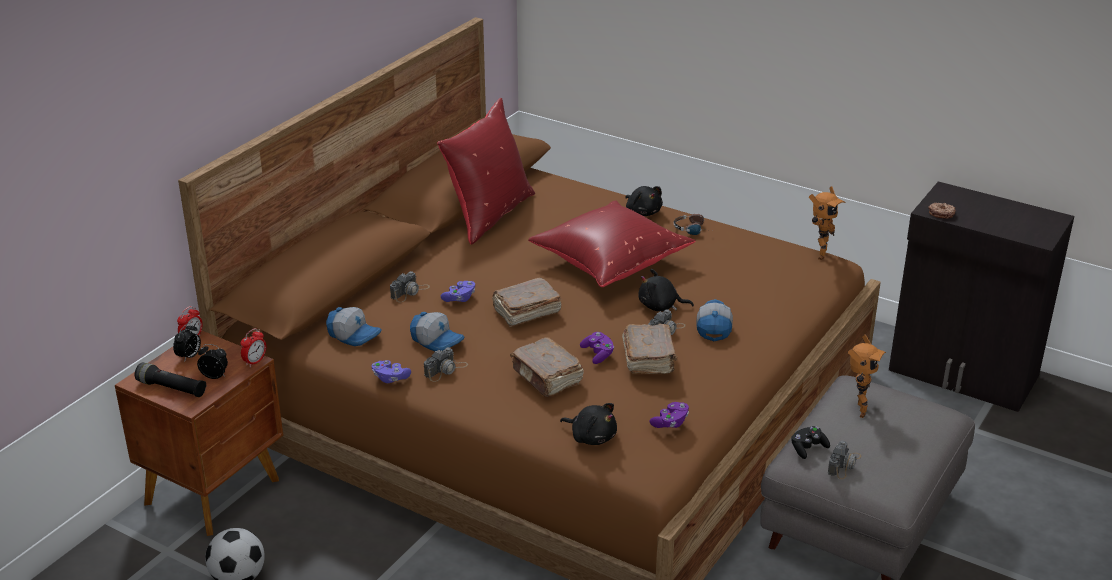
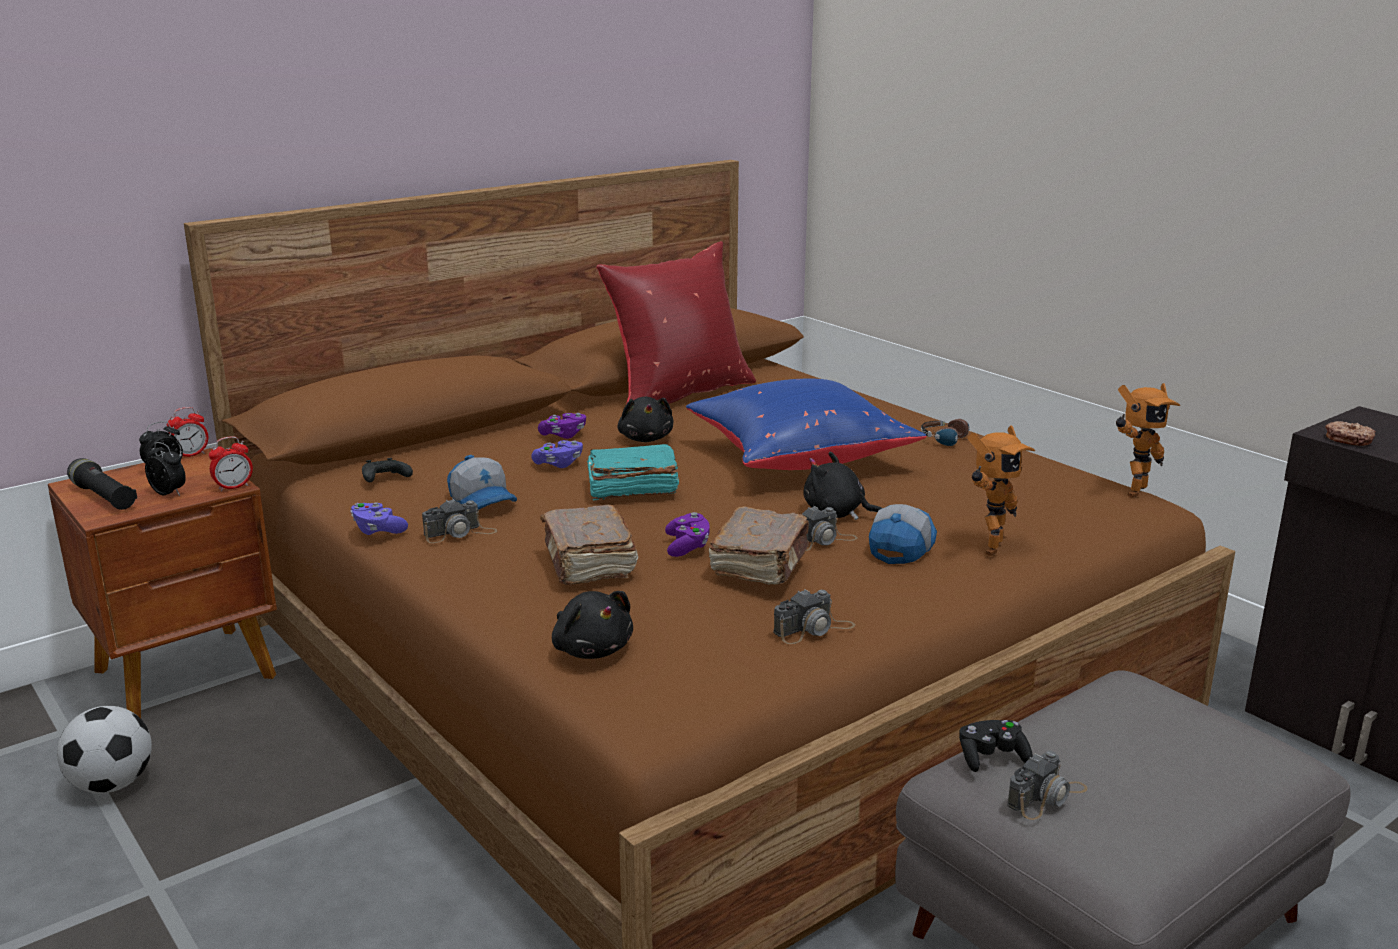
camera: 20 degrees right, 10 degrees down
(354, 334) = (384, 479): cap -> black game controller
(410, 292) = (501, 449): camera -> camera (814, 629)
(525, 312) = (631, 489): brown book -> turquoise book
(609, 263) = (798, 457): red pillow -> blue pillow
(643, 212) = (889, 415): black plush toy -> black plush toy (646, 438)
(670, 423) = (731, 652): purple game controller -> purple game controller (563, 435)
(857, 410) = (1115, 718): toy robot -> toy robot (987, 547)

